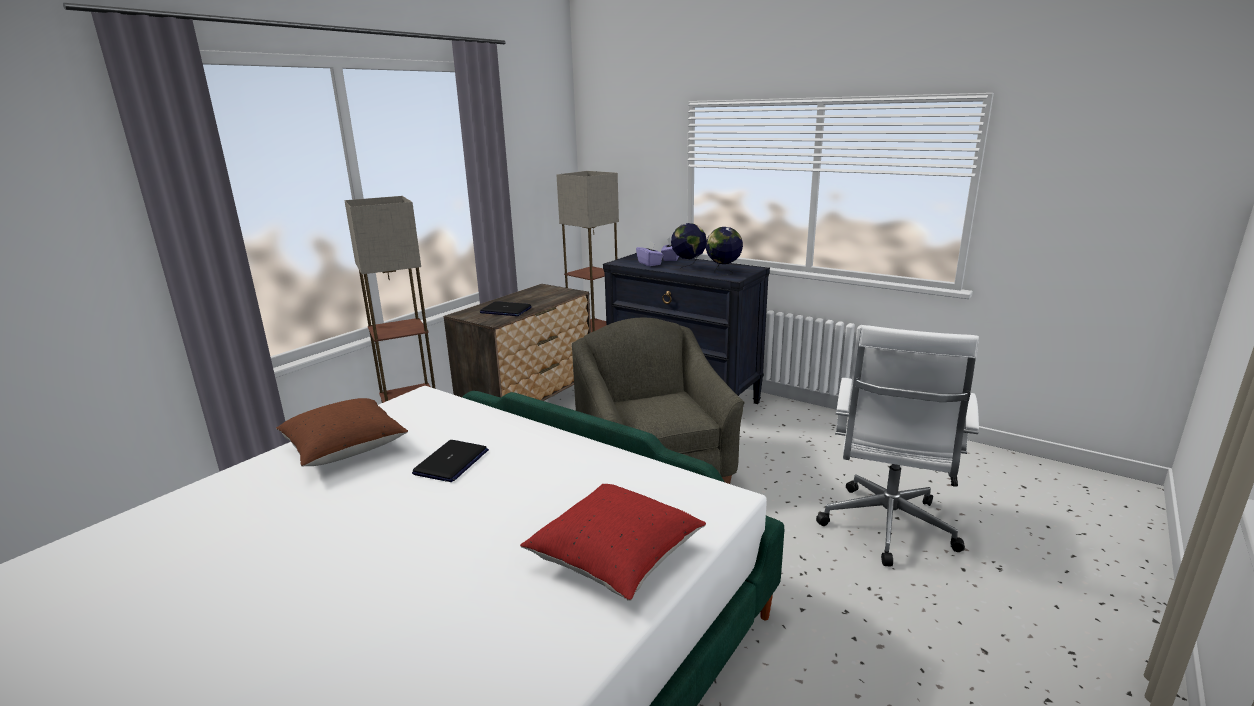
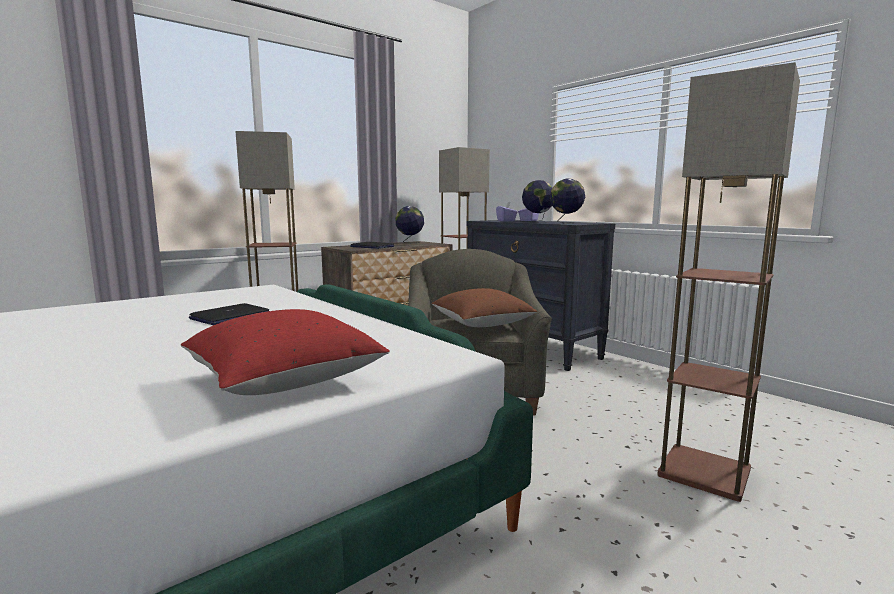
camera: 15 degrees right, 10 degrees down
(345, 449) = (163, 304): brown pillow -> brown pillow (482, 324)
(538, 293) = (410, 243): none -> globe
(887, 529) = (702, 472): white office chair -> floor lamp

